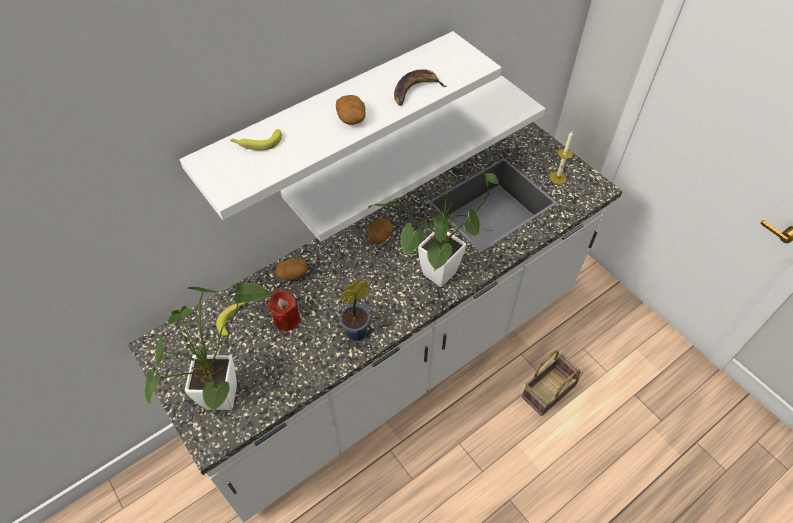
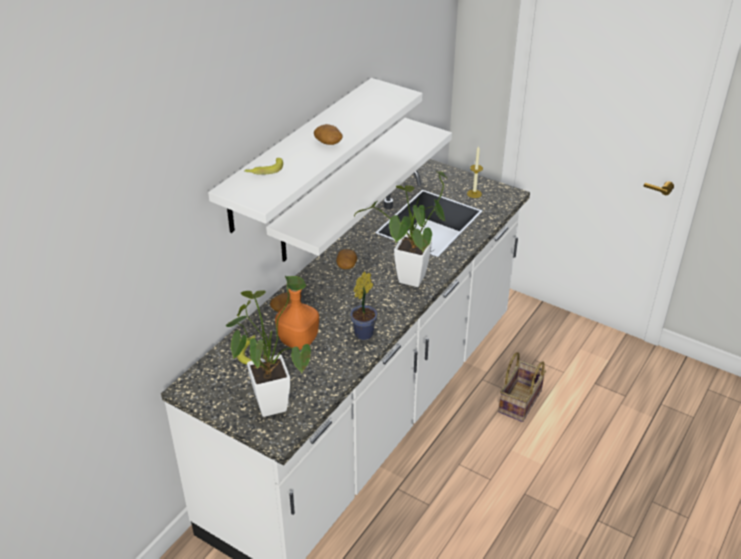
camera: 20 degrees left, 15 degrees down
(286, 319) = (298, 340): red candle -> orange bottle
(415, 90) = (367, 117): banana -> none

